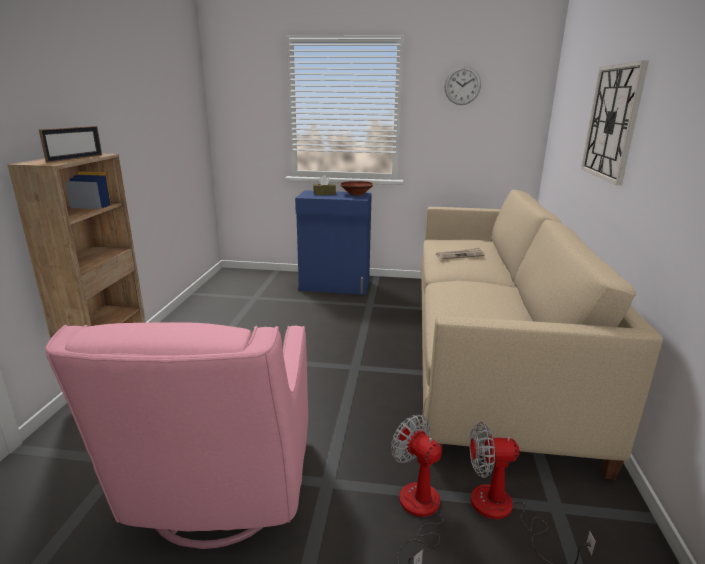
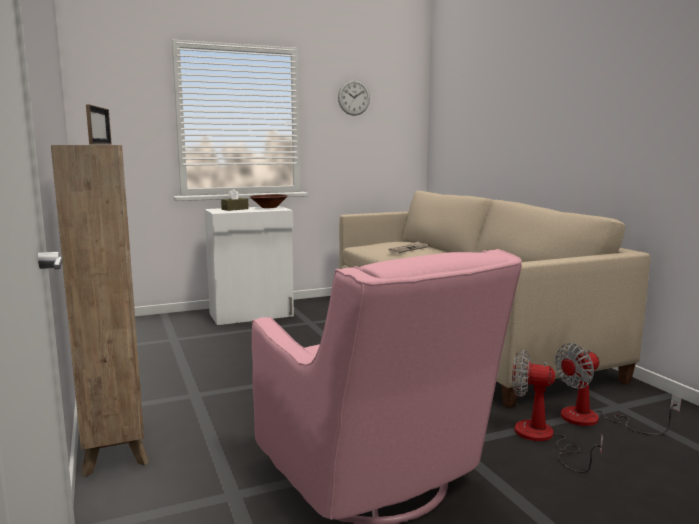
camera: 30 degrees left, 10 degrees down
(335, 286) = (252, 315): blue cabinet -> white cabinet
(612, 122) = (528, 117): wall clock -> none

